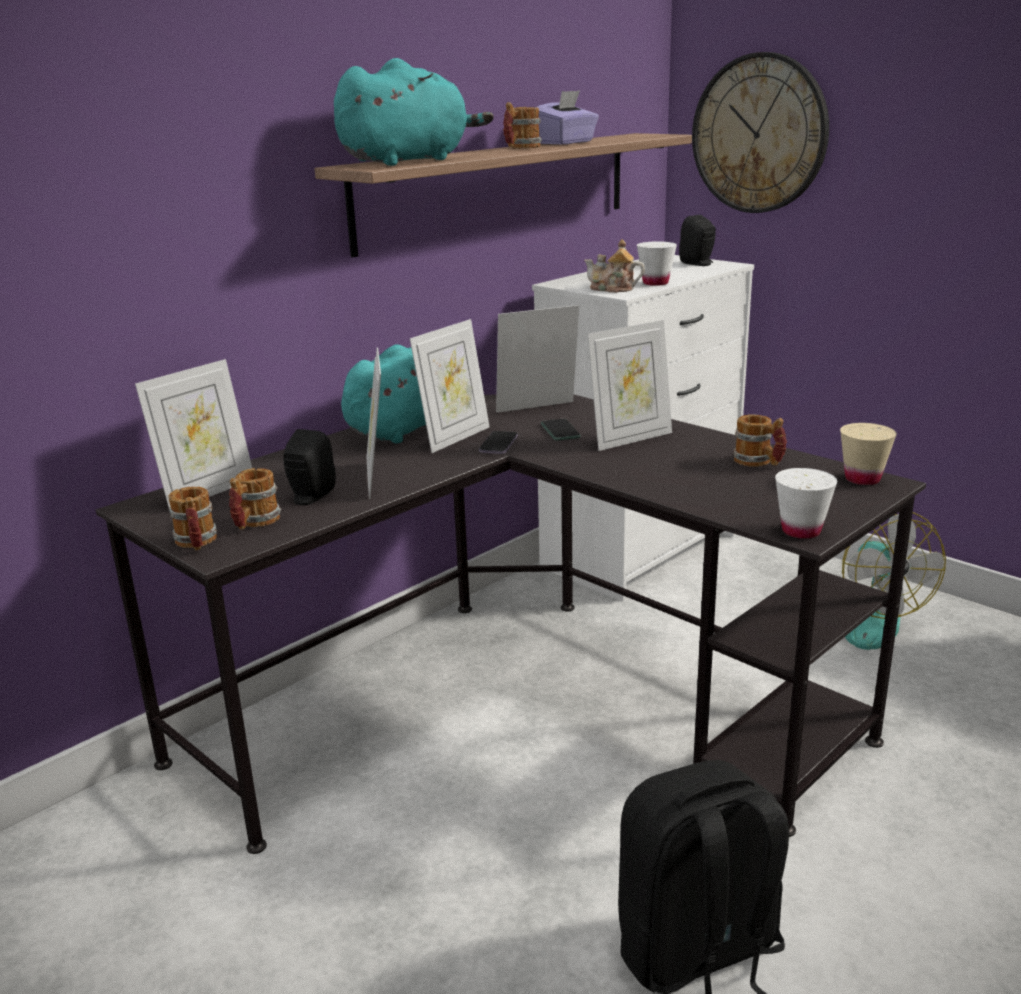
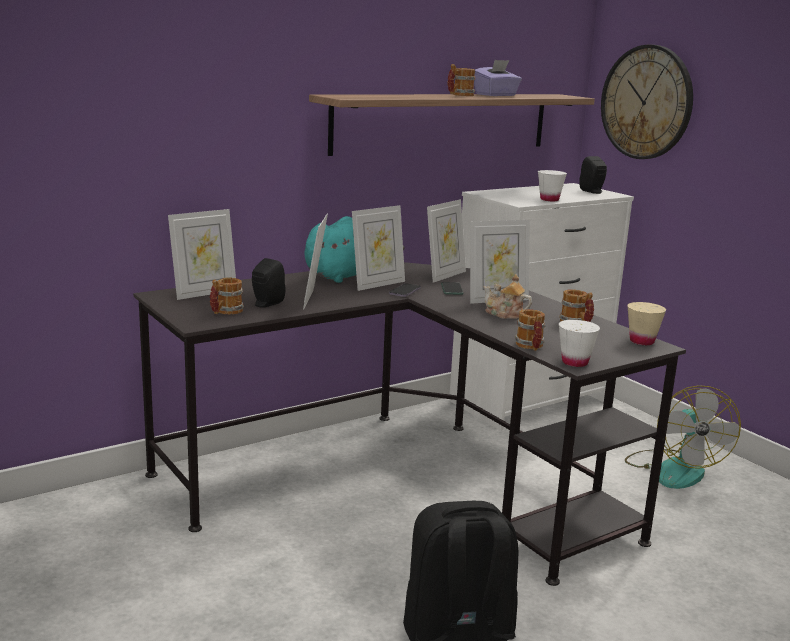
camera: 10 degrees right, 5 degrees down
(196, 543) = (186, 317): mug -> mug (530, 347)
(409, 161) = (372, 96): turquoise plush toy -> none
(538, 409) = (444, 275): picture frame -> picture frame turned 135 degrees clockwise
(613, 289) = (515, 200): teapot -> teapot (504, 314)

